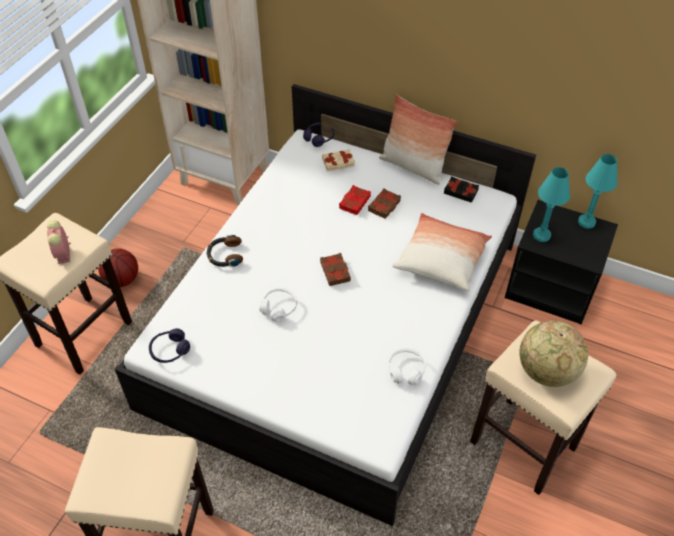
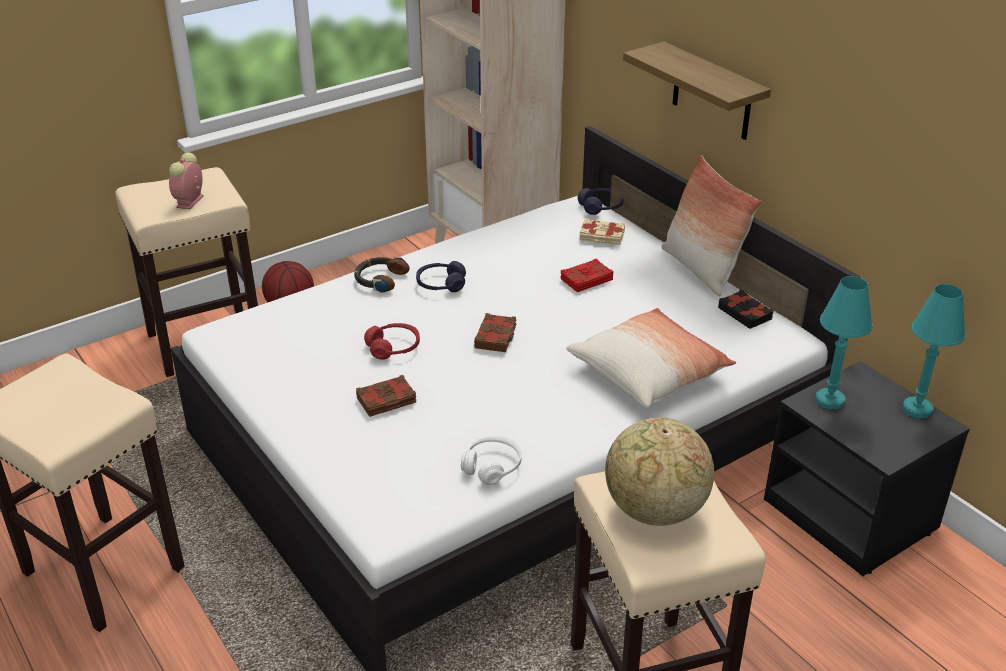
camera: 30 degrees right, 15 degrees down
(170, 350) = (233, 342): purple headphones -> purple headphones (441, 284)
(279, 308) = (393, 348): white headphones -> red headphones
(384, 206) = (623, 295): brown book -> brown book (387, 401)
(403, 55) = (712, 92): none -> shelf

